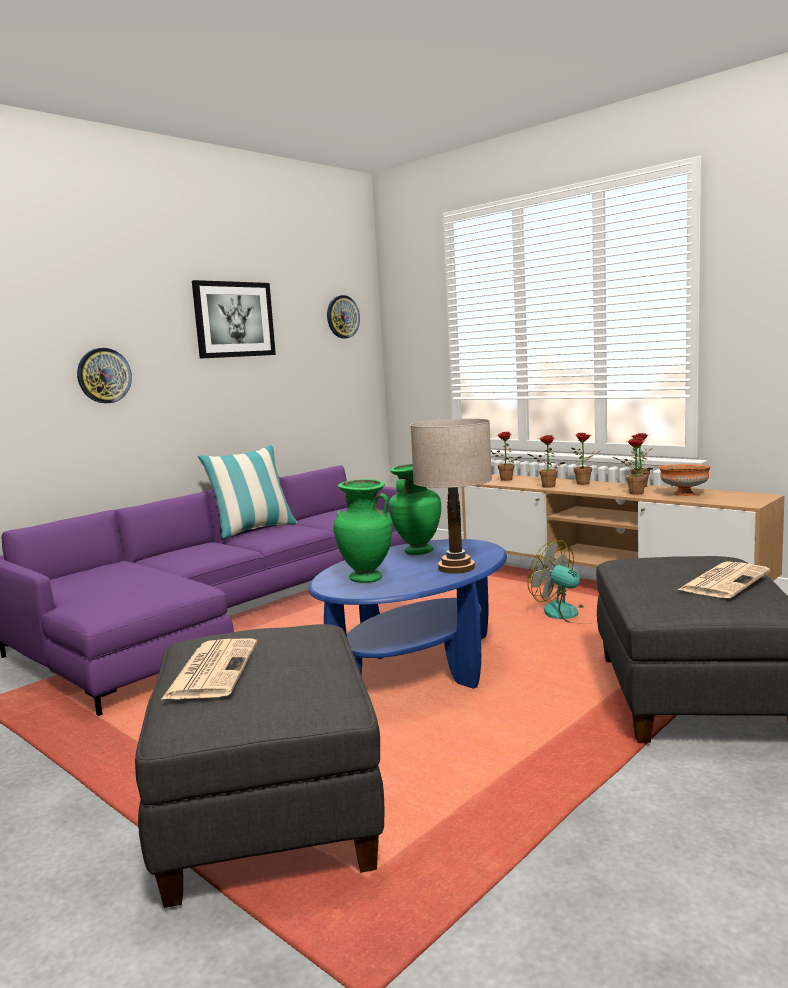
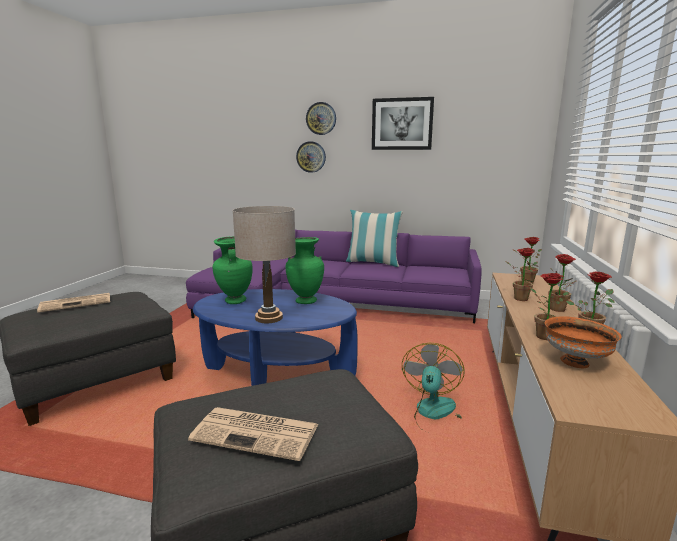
camera: 60 degrees right, 5 degrees up
(342, 317) = (508, 120): wall clock -> wall clock (321, 118)

